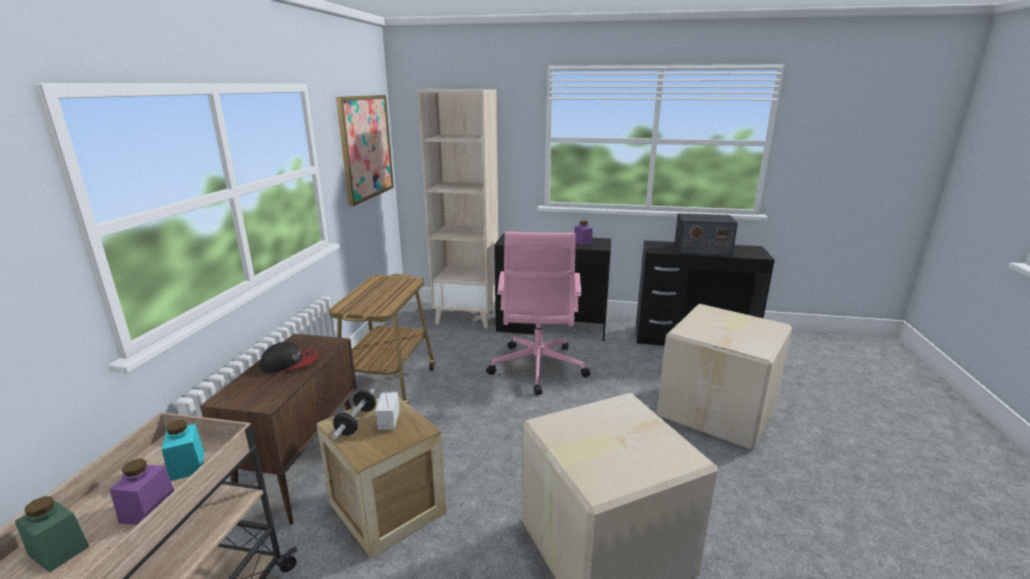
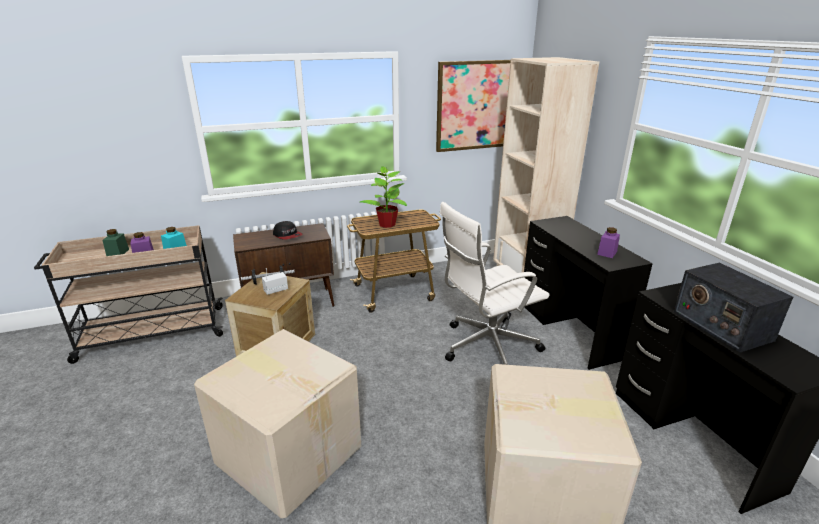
camera: 60 degrees right, 5 degrees up
(380, 299) = (387, 224): none -> potted plant
(537, 369) = (486, 347): pink office chair -> white office chair

